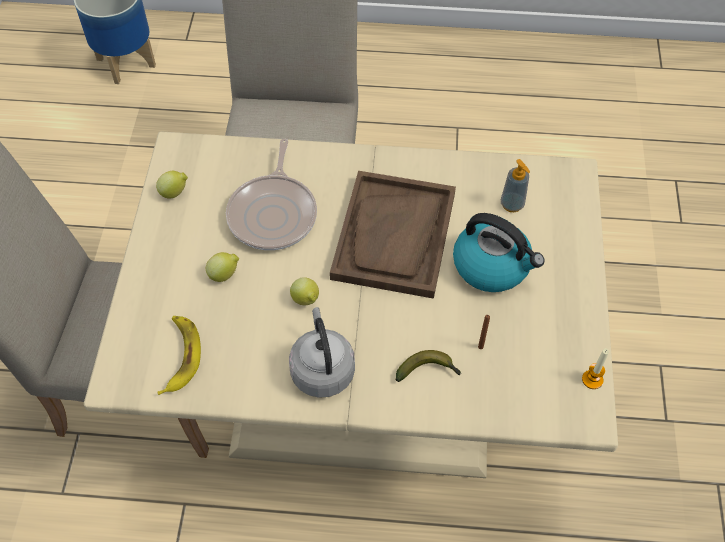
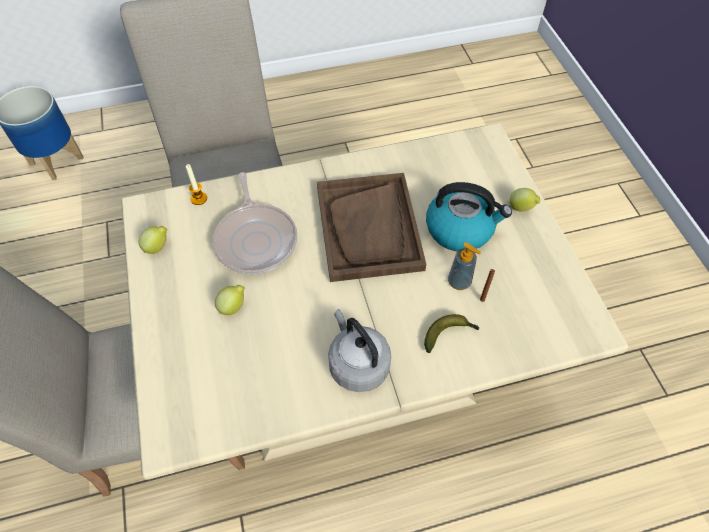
camera: 20 degrees left, 0 degrees up
(180, 356) = (221, 395): banana -> none
(306, 300) = (317, 307): lemon -> lemon (521, 208)
(512, 204) = (452, 175): soap dispenser -> soap dispenser (459, 282)
(592, 379) = (583, 298): candle -> candle (199, 198)

